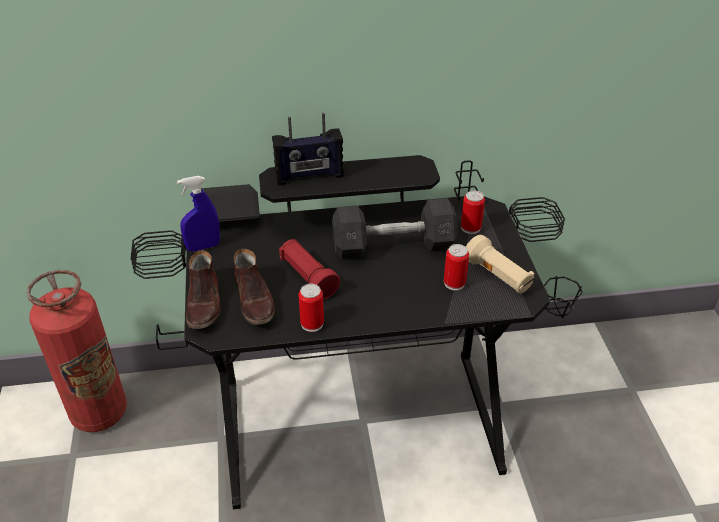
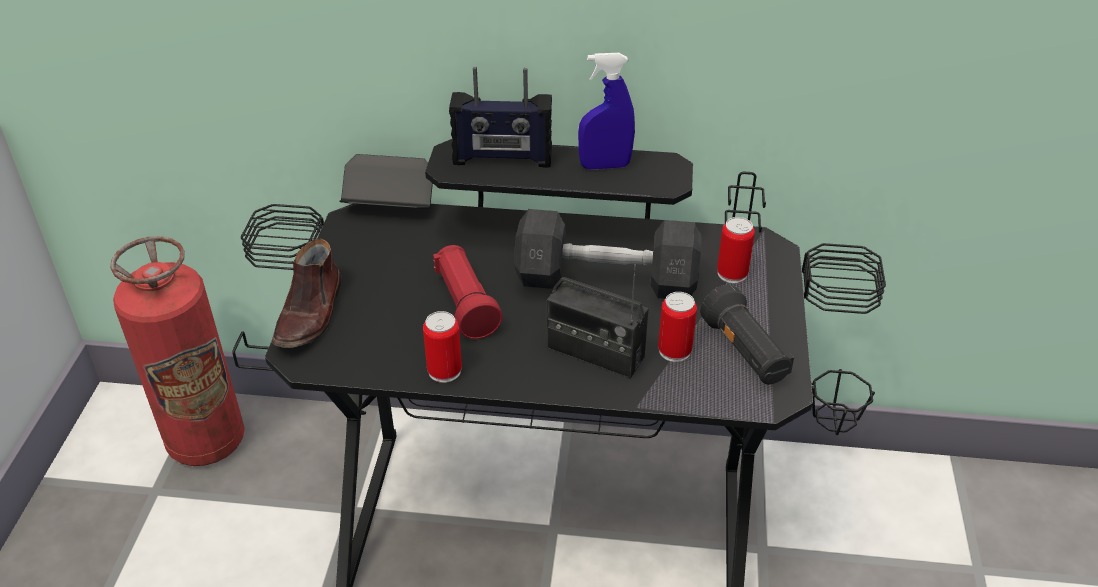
camera: 15 degrees right, 0 degrees up
(203, 247) = (341, 236): blue spray bottle -> blue spray bottle (605, 166)
(254, 300) = (379, 322): brown shoe -> none
(405, 294) = (595, 353): none -> radio
(498, 276) = (745, 353): beige flashlight -> black flashlight

